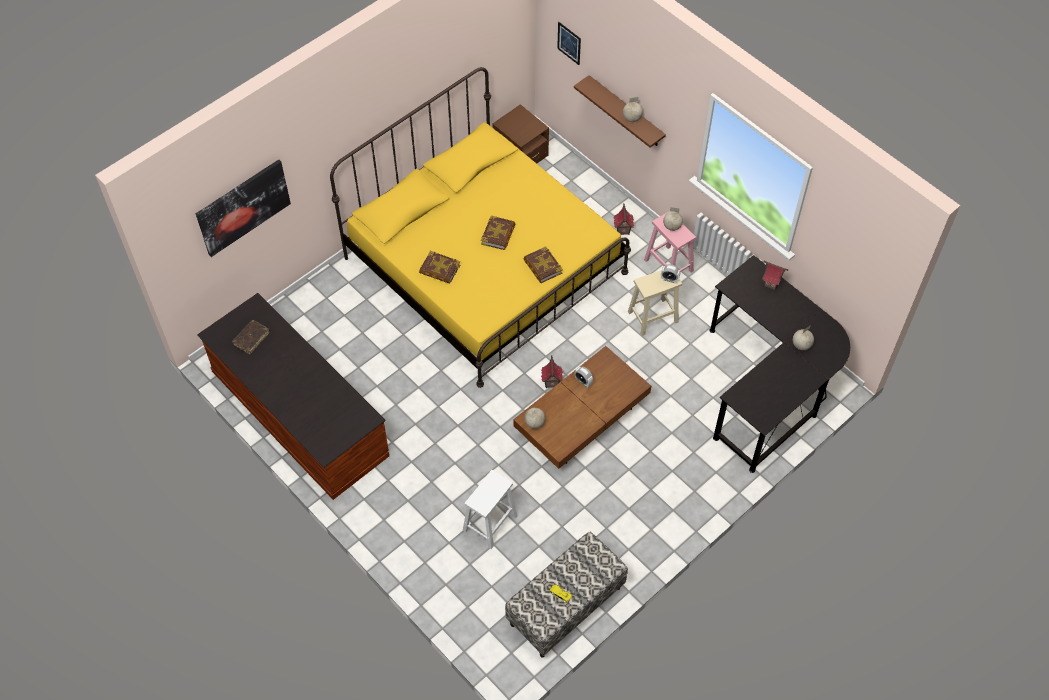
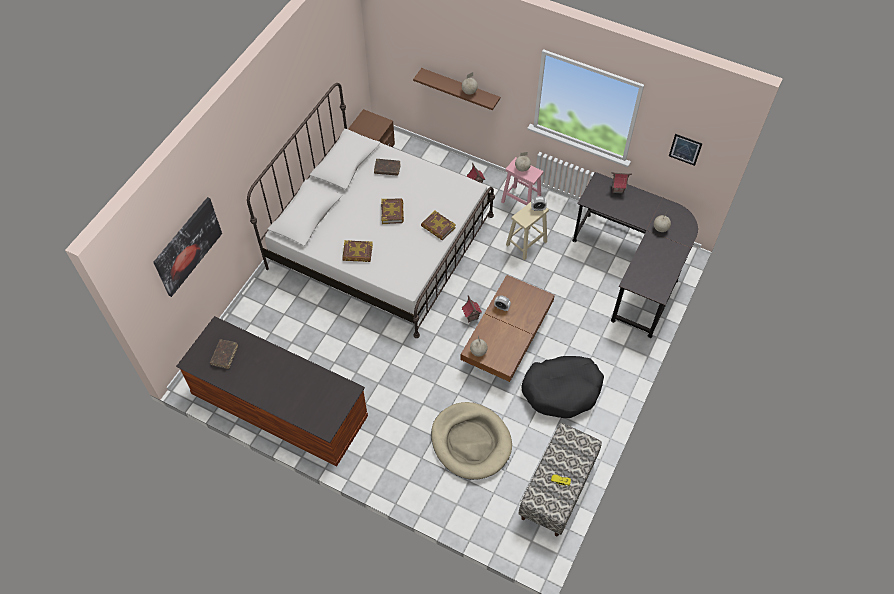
camera: 20 degrees left, 0 degrees up
(484, 265) = (380, 242): yellow bed -> white bed
(490, 522) = (471, 442): white stool -> beige dog bed
(513, 183) = (387, 169): none -> brown book
(569, 43) = (399, 46): picture -> picture (685, 149)
(619, 498) = (562, 390): none -> black dog bed

